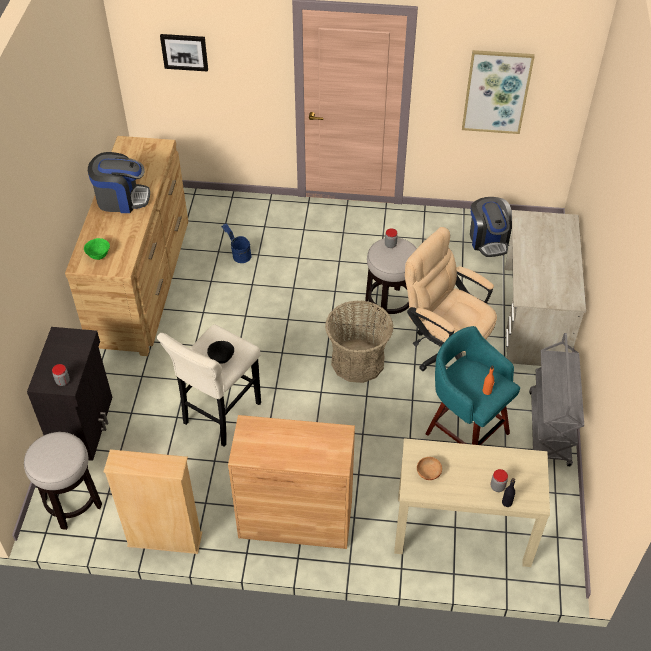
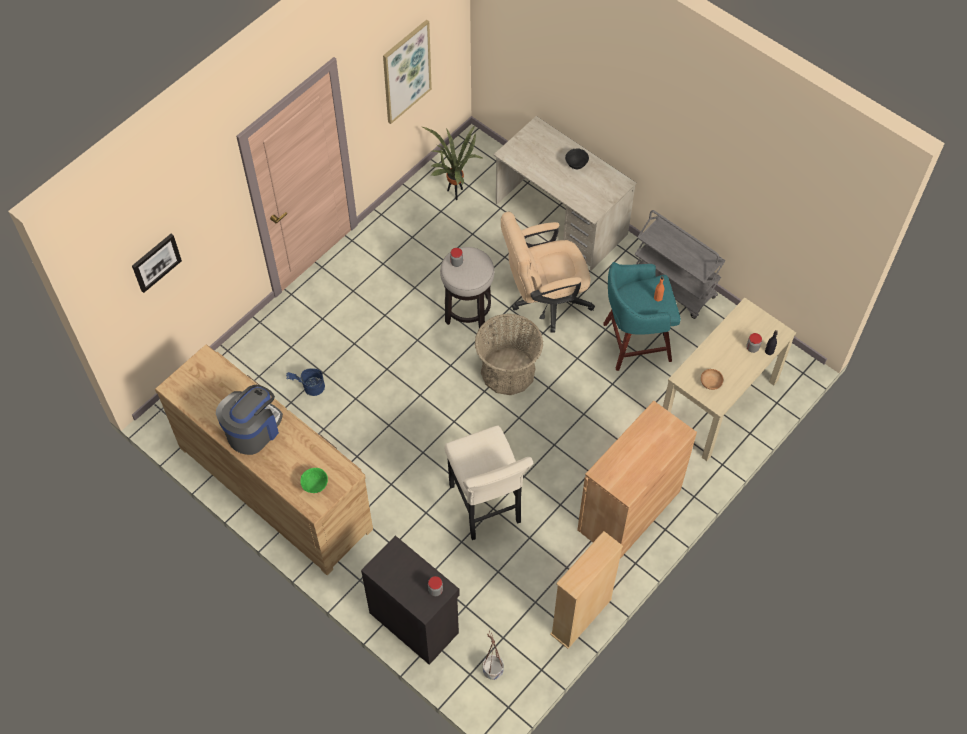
camera: 55 degrees left, 10 degrees up
(72, 503) = (492, 671): stool -> planter
(222, 359) = (492, 458): black bowl -> black bowl (576, 165)
(488, 240) = (454, 192): coffee machine -> potted plant

